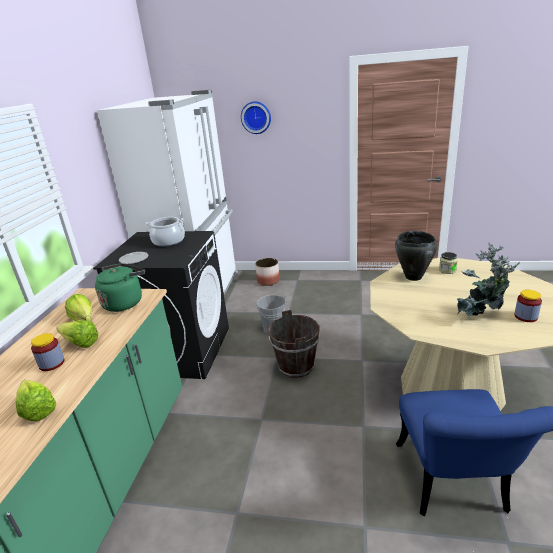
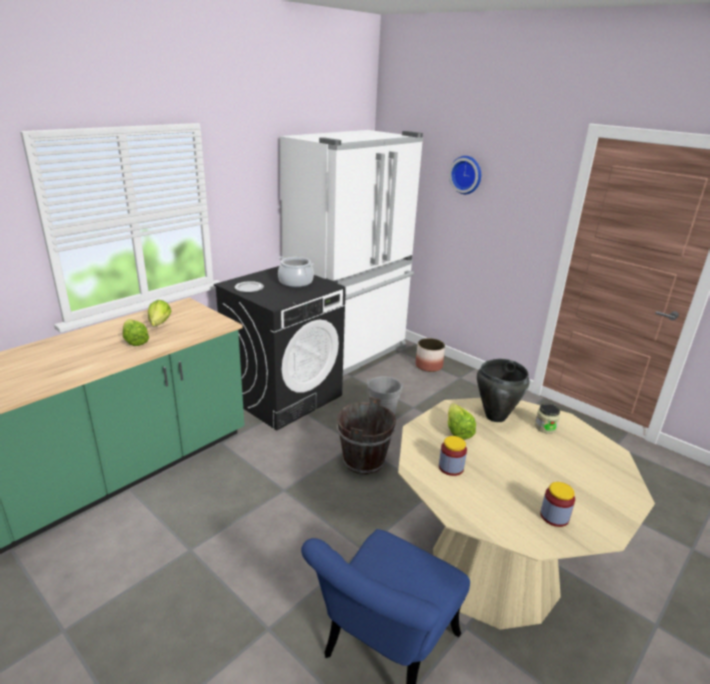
camera: 30 degrees right, 0 degrees up
(38, 407) = (60, 373): lettuce -> lettuce (457, 429)
(52, 363) = (103, 347): jar -> jar (451, 467)
(125, 302) = (200, 323): green kettle -> none
(481, 318) = (499, 491): potted plant -> none

